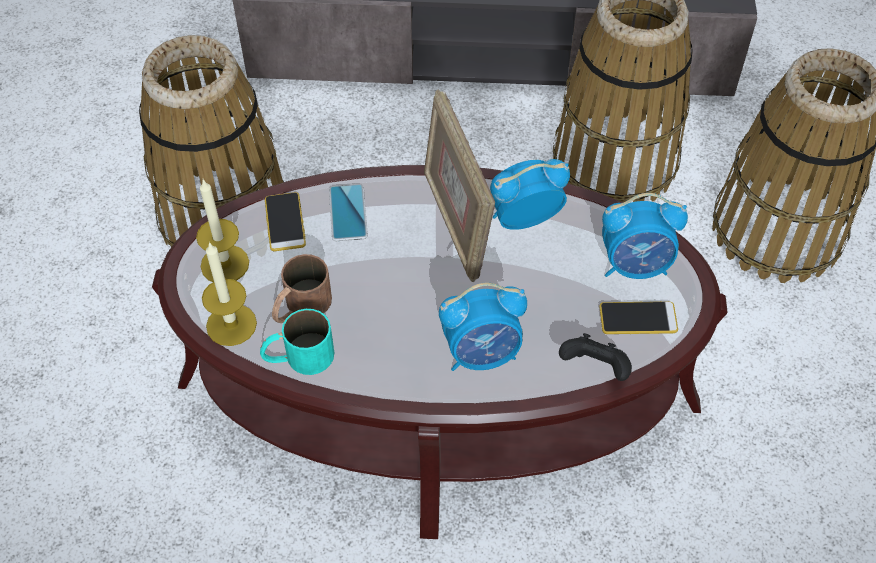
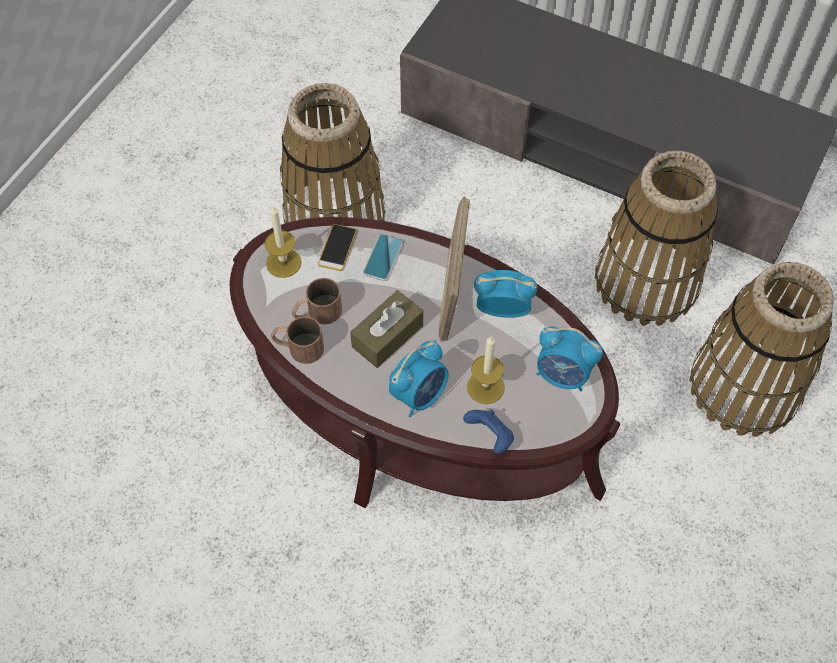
camera: 25 degrees right, 5 degrees up
(231, 324) = (267, 307): candle -> candle (485, 387)
(298, 357) = (298, 347): turquoise mug -> brown mug
(404, 301) = (387, 336): none -> brown tissue box
(482, 354) = (419, 395): alarm clock -> alarm clock turned 60 degrees counterclockwise
(595, 368) = (490, 437): black game controller -> blue game controller
(638, 318) = (541, 414): phone -> none

